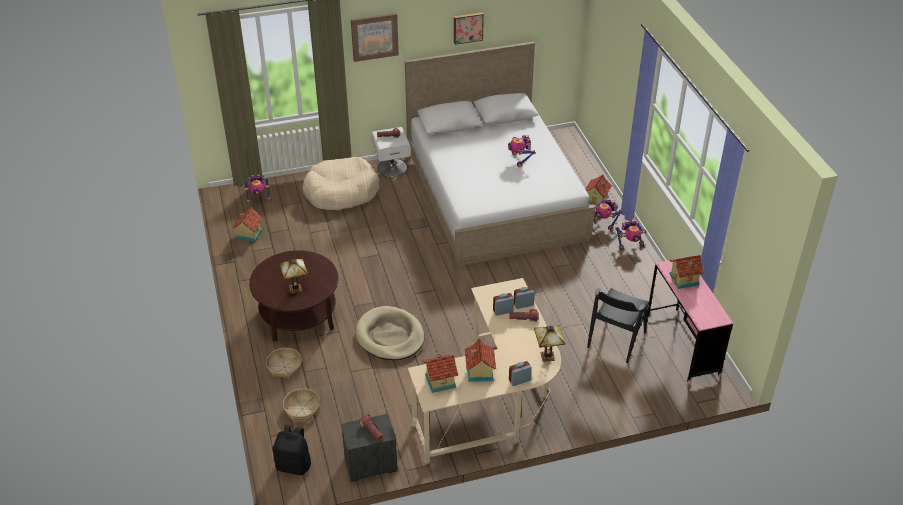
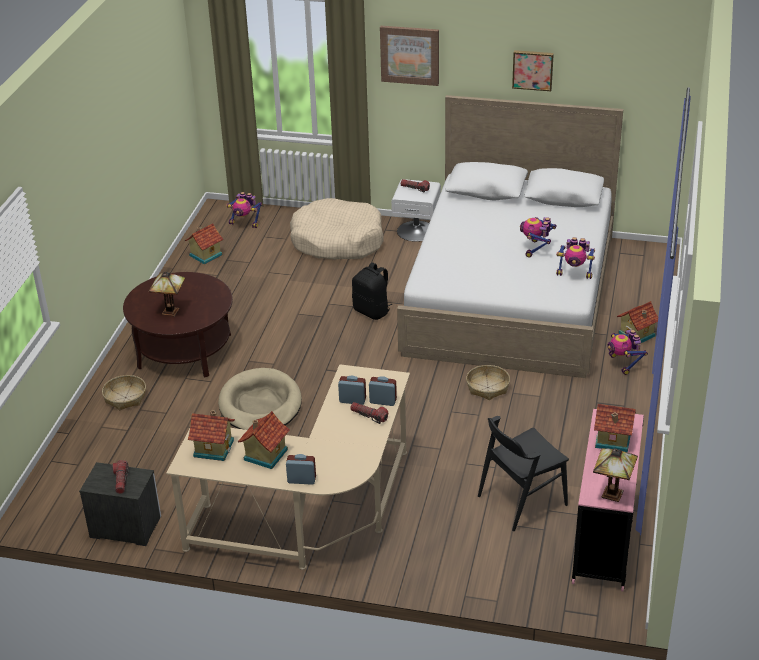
camera: 30 degrees right, 5 degrees down
(294, 465) = (49, 498): black backpack -> black backpack (372, 311)
(302, 409) = (106, 446): basket -> basket (487, 387)
(548, 357) = (359, 467): table lamp -> table lamp (613, 495)
(629, 245) = (635, 398): toy robot -> toy robot (574, 274)

